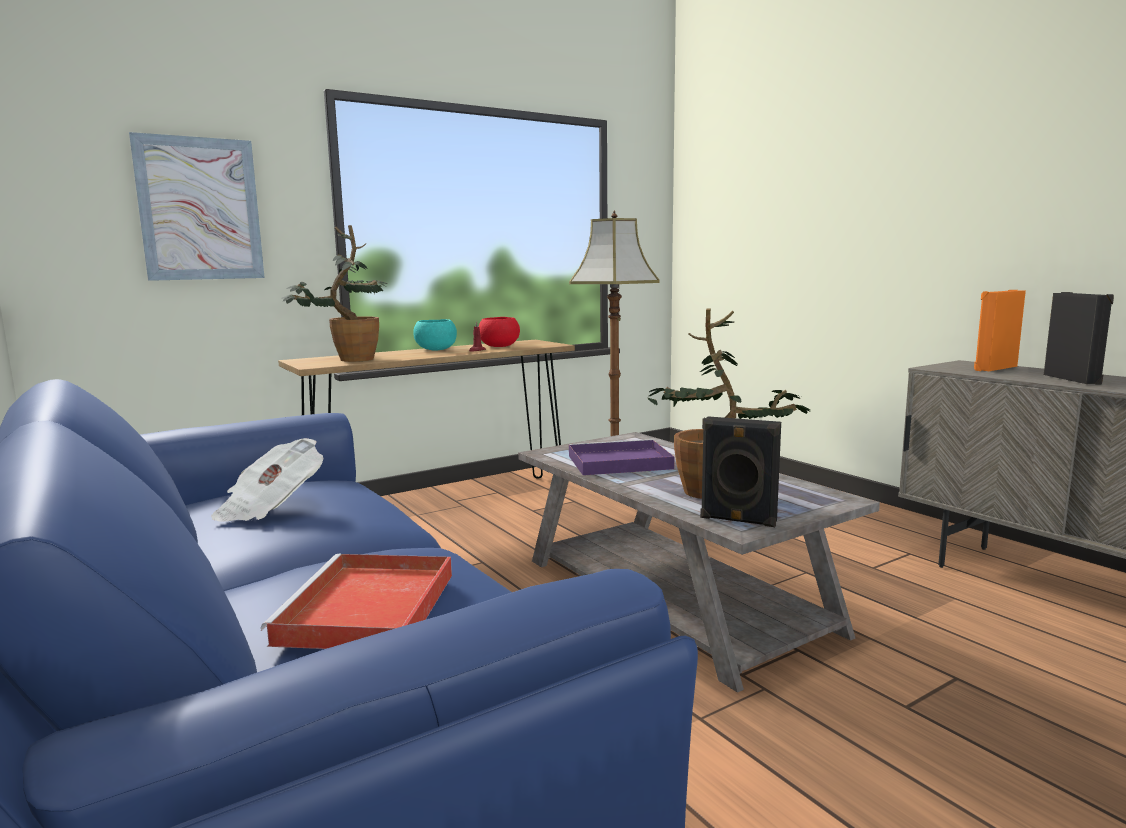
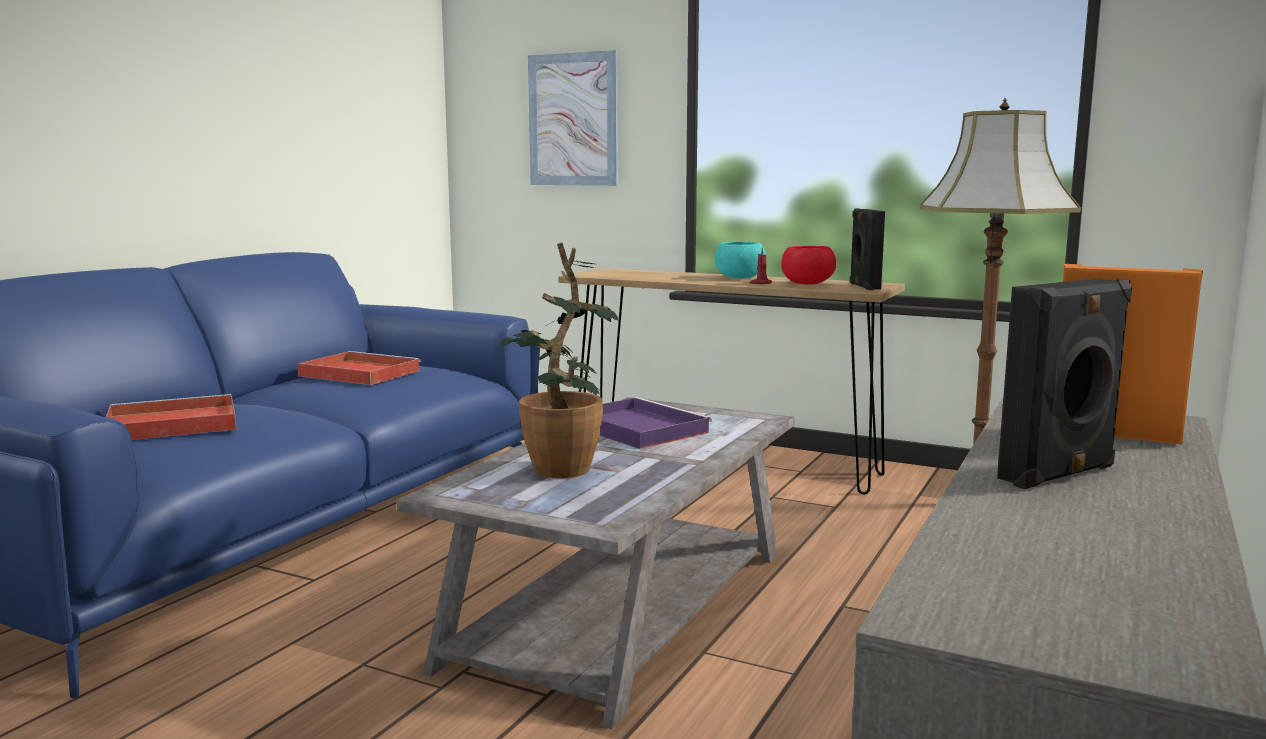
camera: 60 degrees right, 0 degrees up
(270, 508) = (357, 373): newspaper -> red tray
(348, 360) = (628, 274): potted plant -> none
(738, 520) = (470, 490): black speaker -> black speaker (863, 286)

